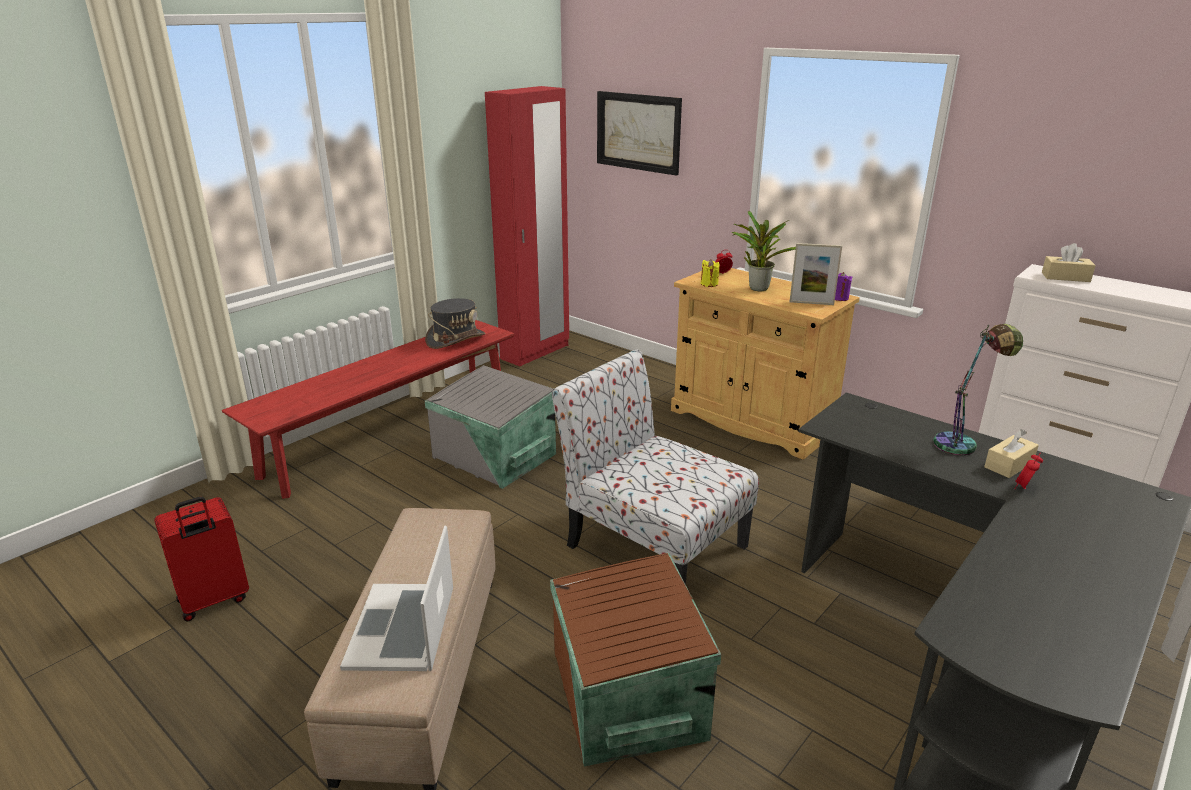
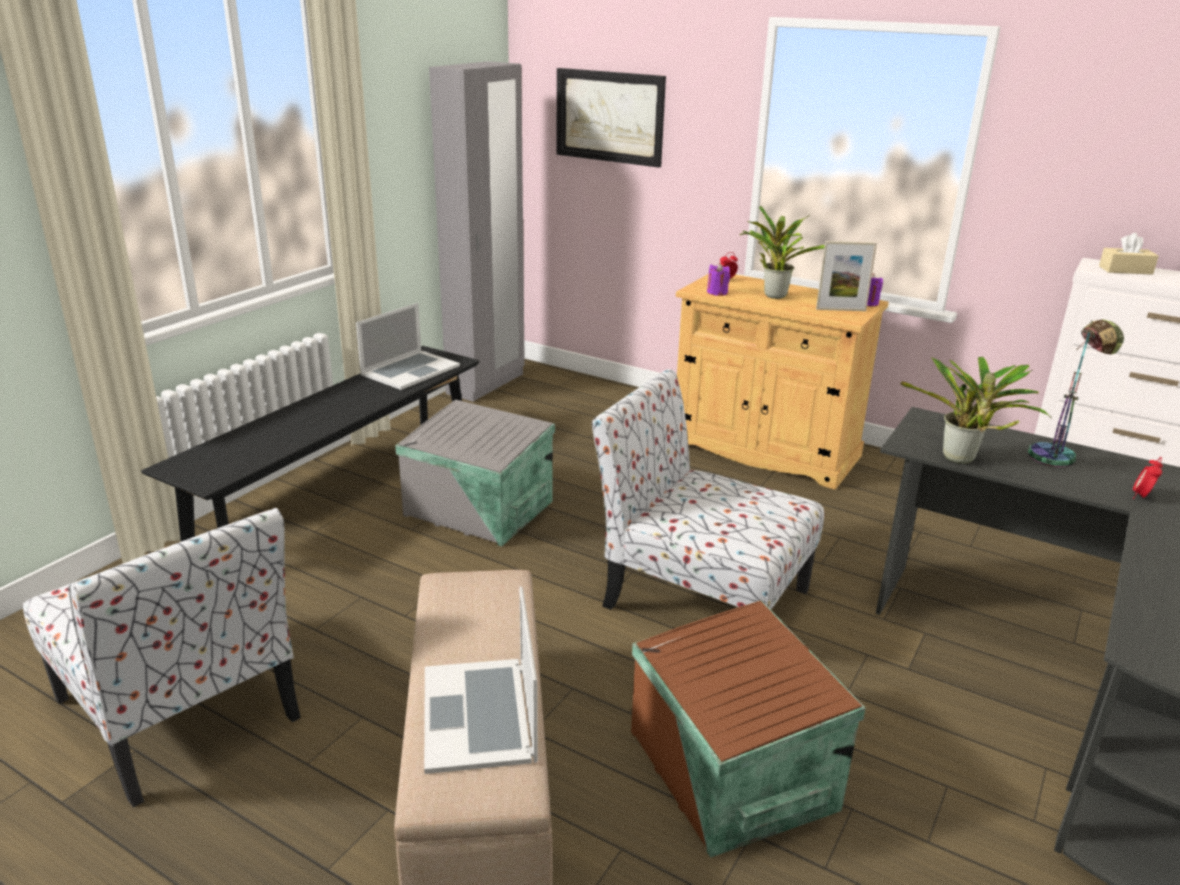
camera: 10 degrees left, 0 degrees up
(214, 601) = (180, 711): red suitcase -> chair
(391, 433) = (341, 490): red bench -> black bench
(455, 339) = (410, 370): grey hat -> laptop
(535, 352) = (486, 384): red wardrobe -> grey wardrobe
(709, 284) = (717, 292): yellow candle -> purple candle
(868, 443) = (961, 460): none -> potted plant
(1009, 465) = (1115, 474): beige tissue box -> none

